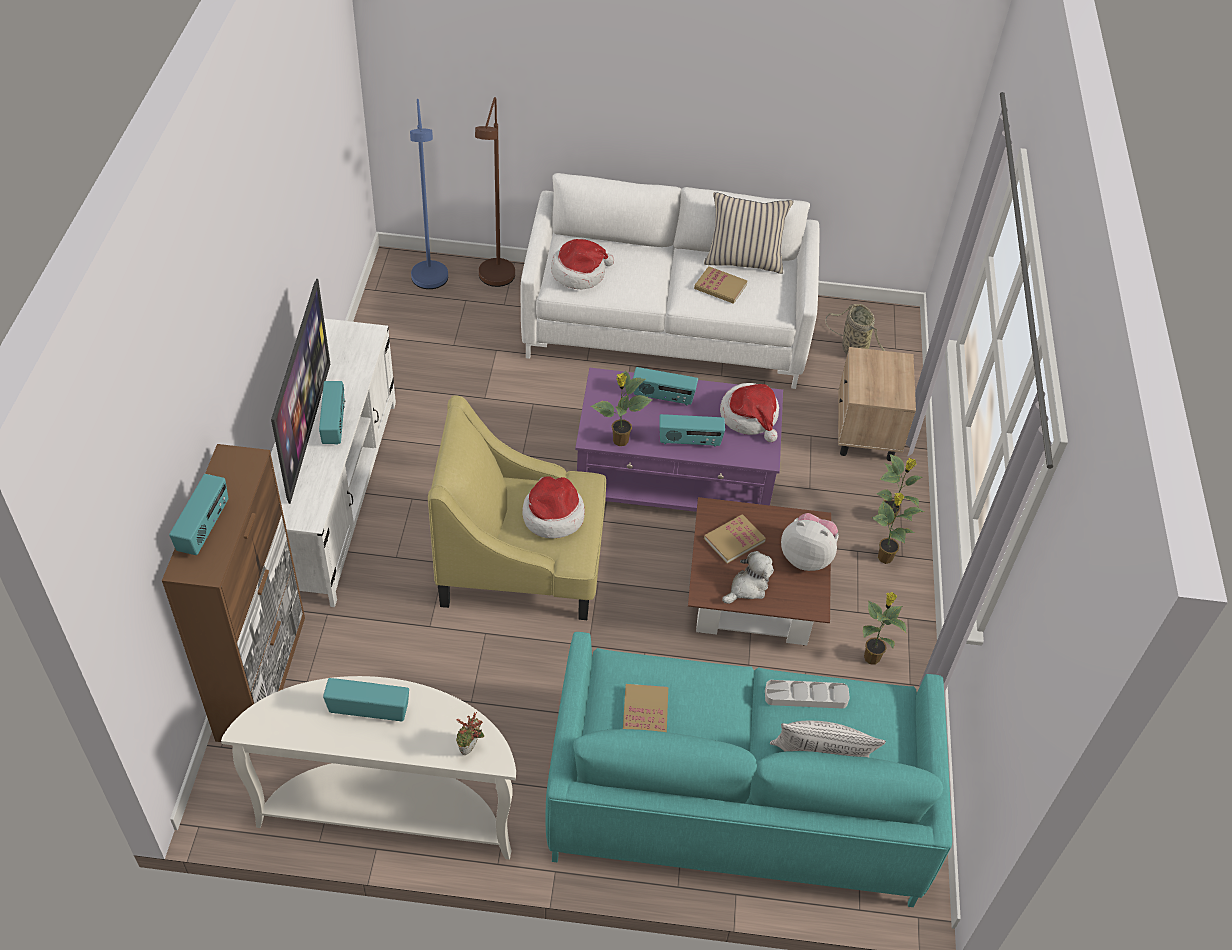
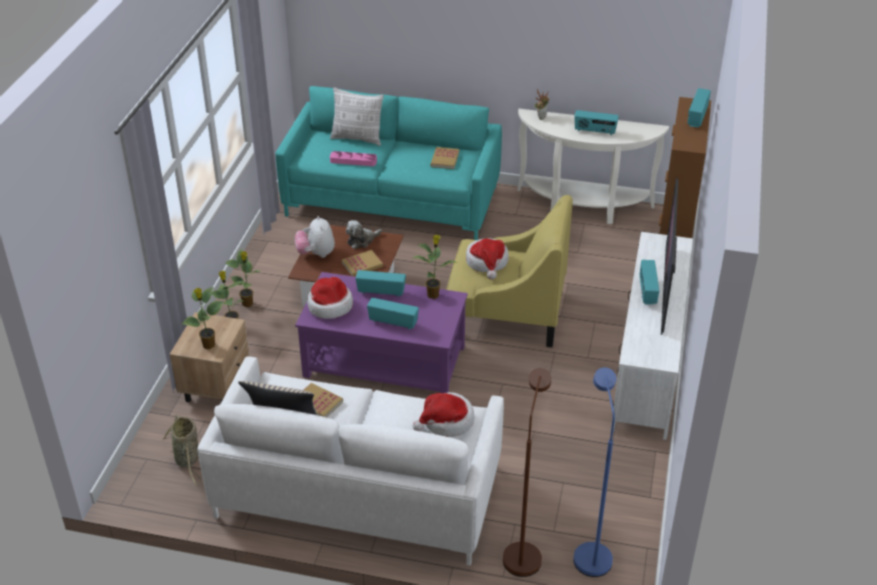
camera: 170 degrees left, 10 degrees down
(806, 697) = (353, 161): grey tray -> pink tray
(807, 557) = (316, 254): plush toy -> plush toy turned 45 degrees clockwise
(871, 656) = (285, 254): potted plant -> potted plant (208, 345)

